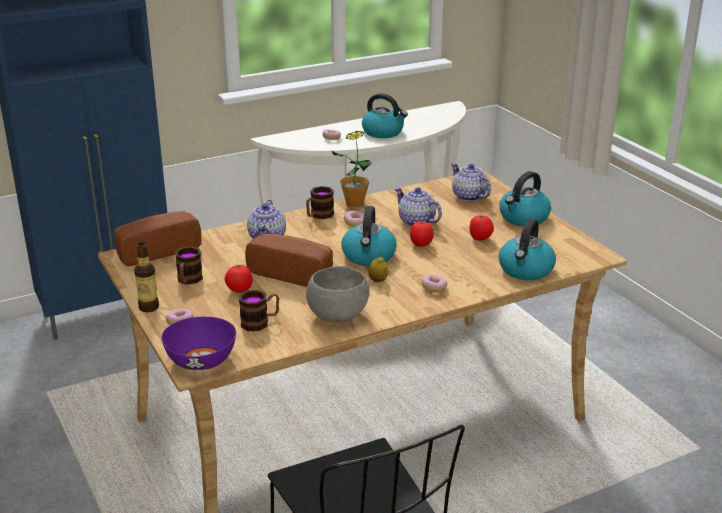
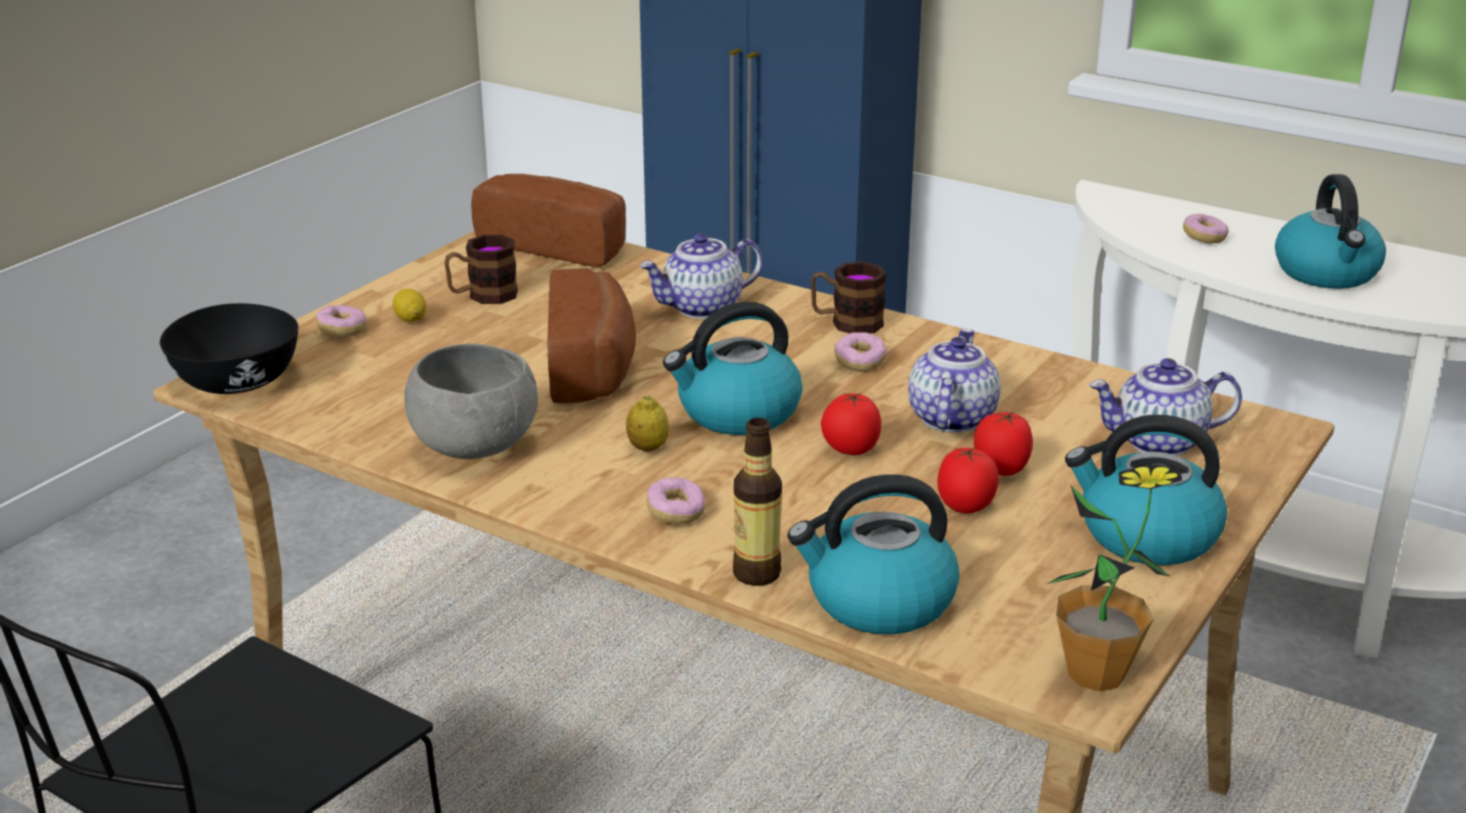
camera: 60 degrees right, 0 degrees up
(149, 307) = (371, 296): bottle -> bottle (756, 574)
(190, 303) = (410, 319): none -> lemon
(200, 361) = (235, 381): purple bowl -> black bowl
(239, 290) = (488, 342): tomato -> tomato (1001, 469)
(260, 322) = (394, 389): mug -> none
(354, 203) = (946, 338): potted plant -> potted plant (1096, 674)
(468, 196) = (1158, 442): teapot -> teapot turned 120 degrees counterclockwise

